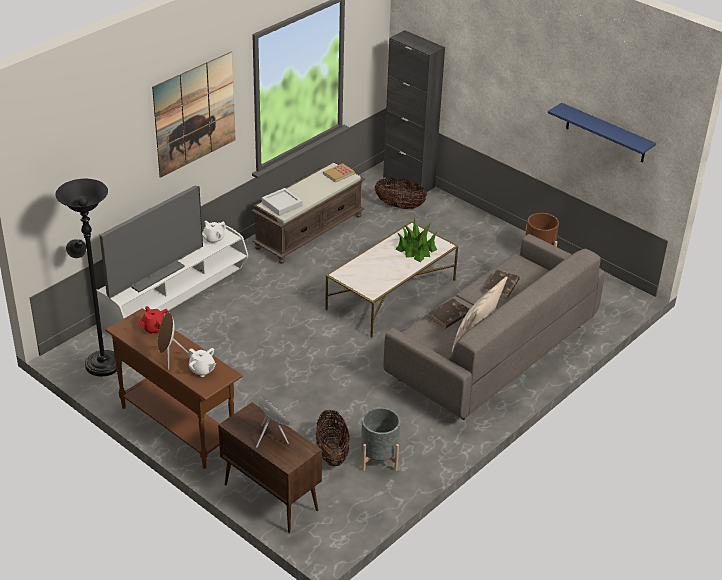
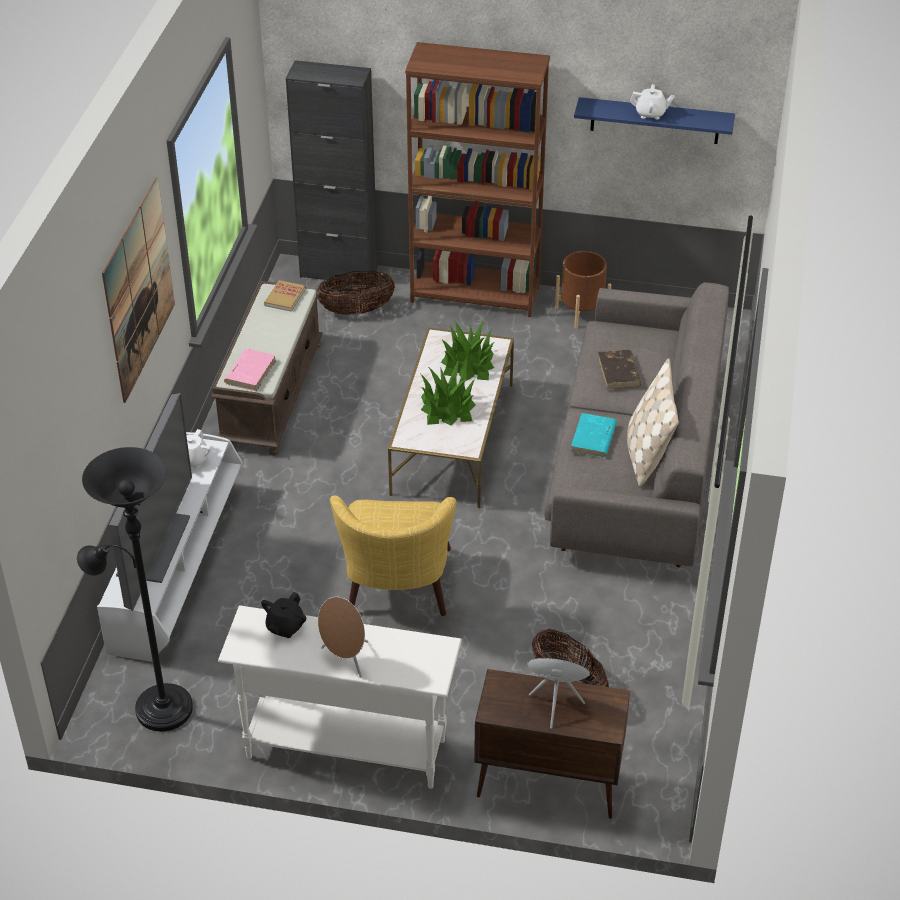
camera: 30 degrees left, 5 degrees up
(154, 328) = (285, 627): red teapot -> black teapot
(177, 426) = (345, 748): brown console table -> white console table
(202, 370) = (405, 656): white teapot -> white teapot (650, 114)
(281, 361) = (396, 592): none -> yellow armchair
(282, 204) = (250, 372): grey tray -> pink book
(379, 458) = (629, 665): grey planter -> none
(380, 267) = (447, 408): none -> potted plant
(449, 316) = (593, 438): brown book -> turquoise book
(480, 223) = (475, 294): none -> brown bookcase

